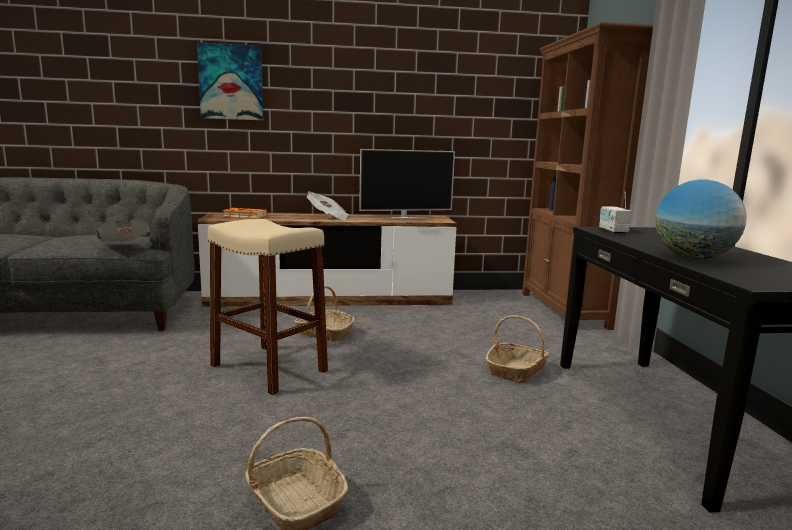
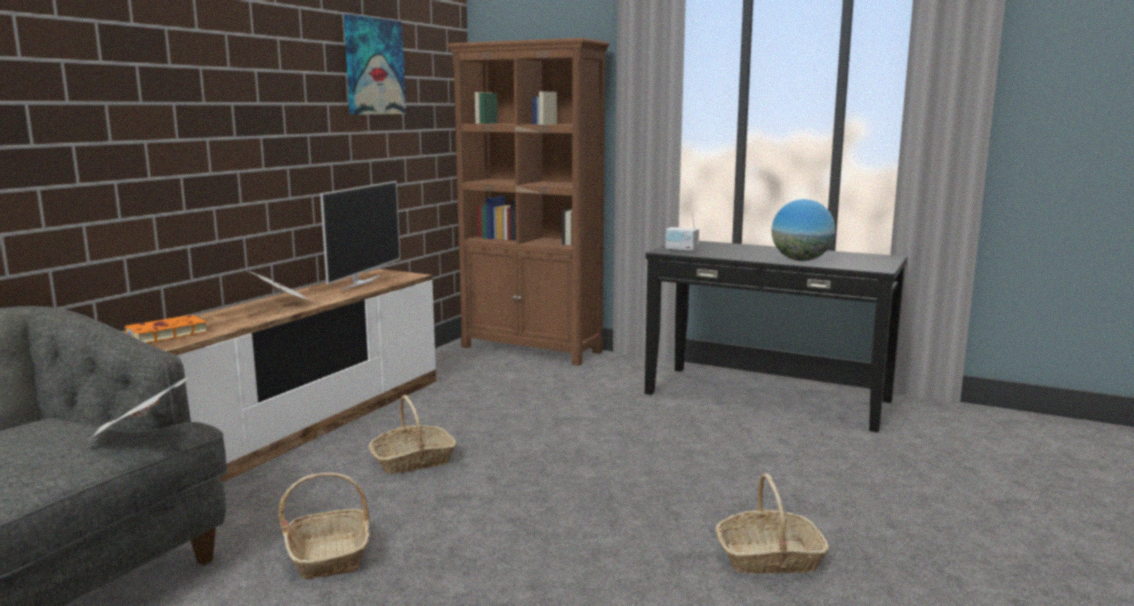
camera: 55 degrees left, 0 degrees up
(231, 82) = (81, 96): picture -> picture (373, 67)
(269, 368) = (474, 513): beige stool -> none
(516, 370) = (633, 410): basket -> basket (329, 555)

